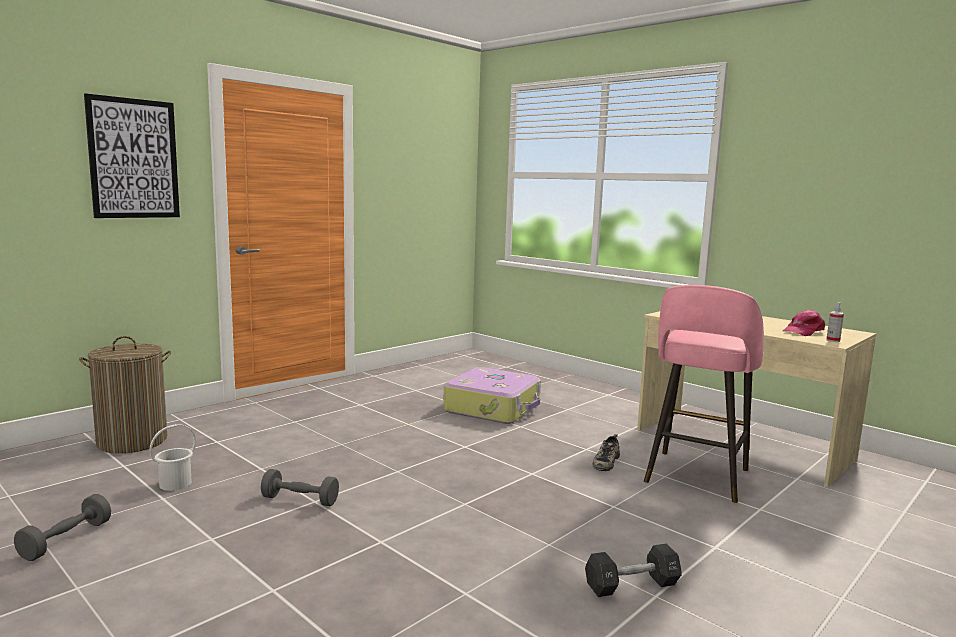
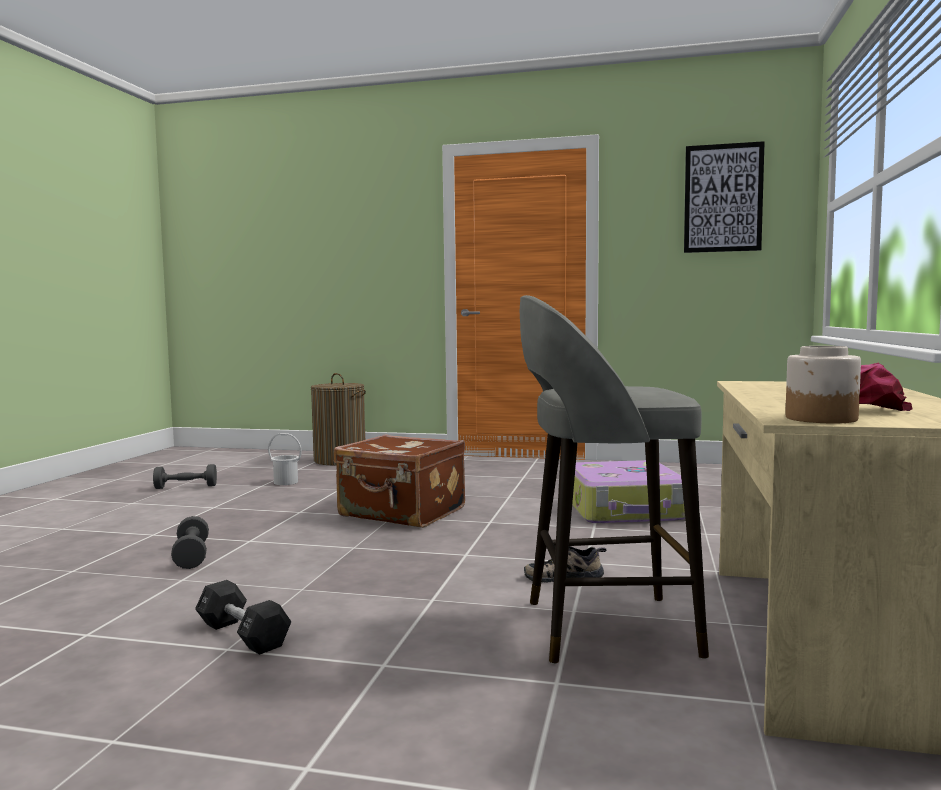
camera: 60 degrees right, 5 degrees down
(133, 159) = (380, 235): picture -> picture (723, 198)
(300, 500) = (296, 508): grey dumbbell -> grey dumbbell (191, 556)
(393, 465) = (402, 513): none -> brown suitcase
(695, 477) = (604, 628): pink stool -> grey stool
(833, 340) = (822, 419): spray bottle -> jar

